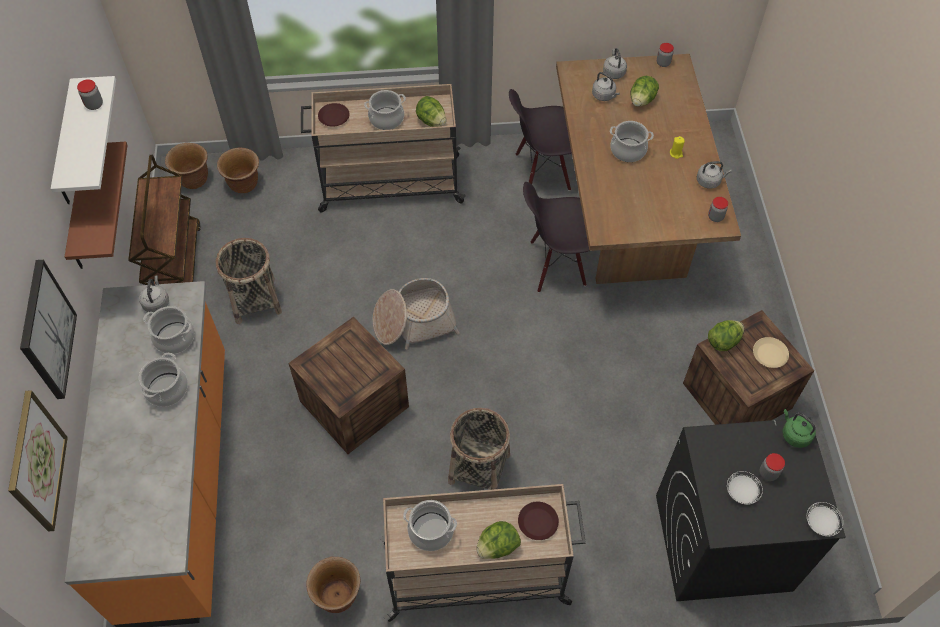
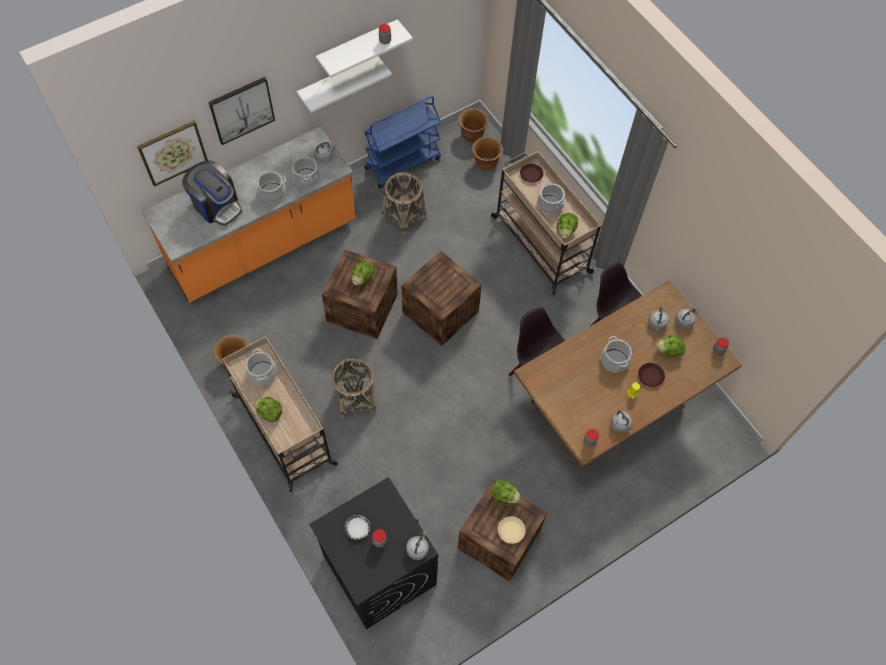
camera: 60 degrees right, 5 degrees up
(80, 211) = (338, 82): brown shelf -> white shelf
(134, 470) = (216, 205): none -> coffee machine
(176, 266) = (403, 162): brown cart -> blue cart
(345, 360) = (362, 278): none -> lettuce
(414, 322) = (440, 312): basket -> crate
(538, 522) = (296, 428): brown plate -> brown plate (651, 376)
(794, 434) = (418, 548): green kettle -> grey kettle
(821, 523) = (359, 586): white plate -> none

